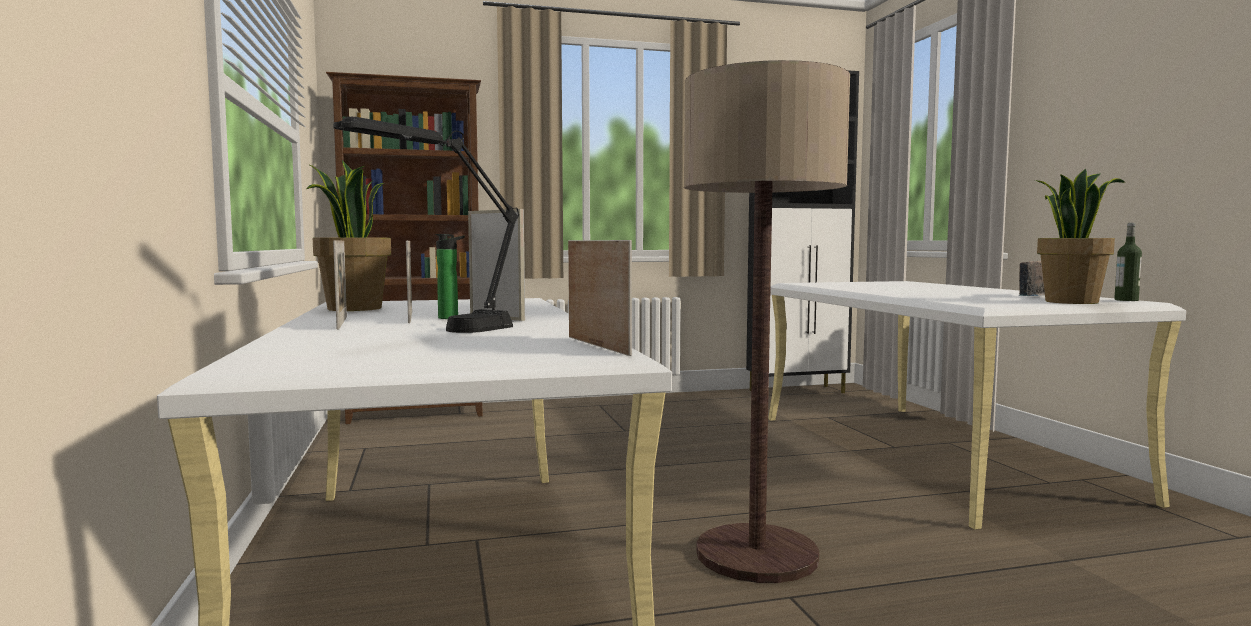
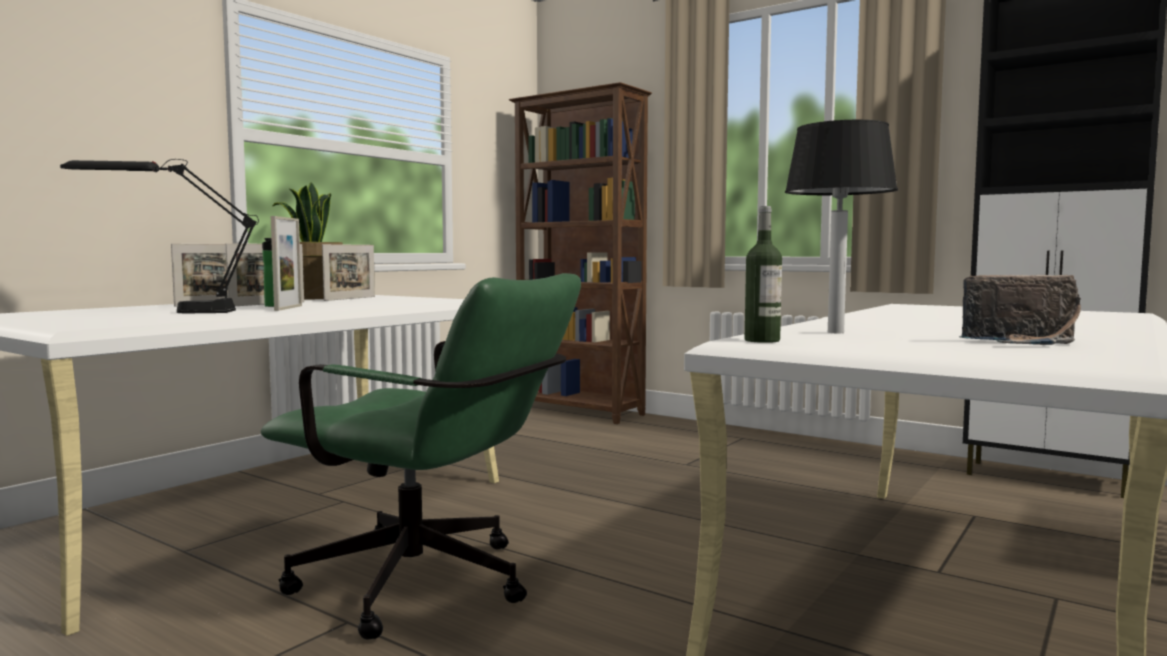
camera: 50 degrees right, 0 degrees up
(597, 345) = (115, 324): picture frame -> picture frame (350, 298)
(757, 555) = (432, 587): floor lamp -> green office chair
(958, 298) = (834, 332): none -> table lamp
(1071, 302) = (947, 351): potted plant -> none
(1126, 300) = (1115, 362): bottle -> bottle (762, 340)

